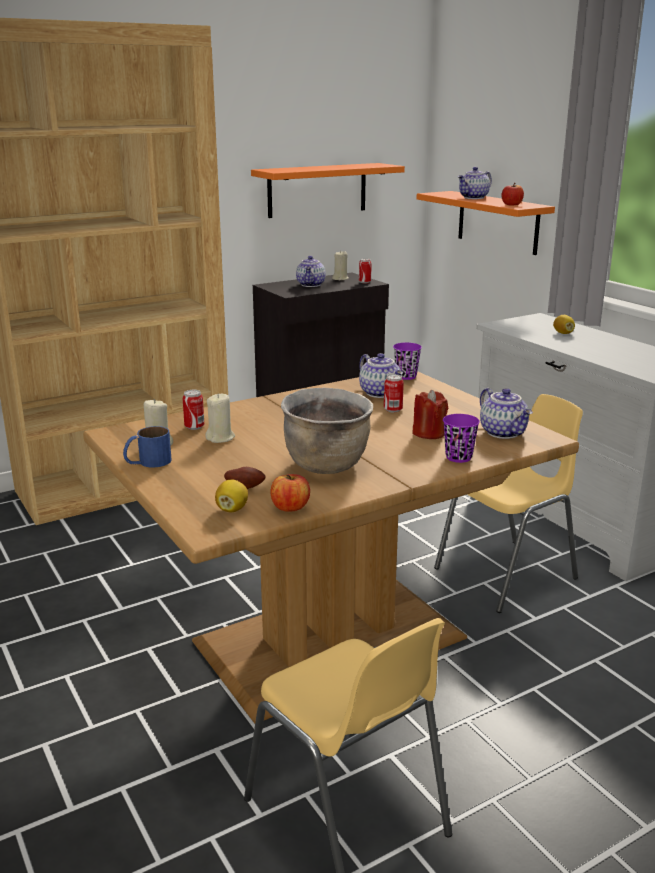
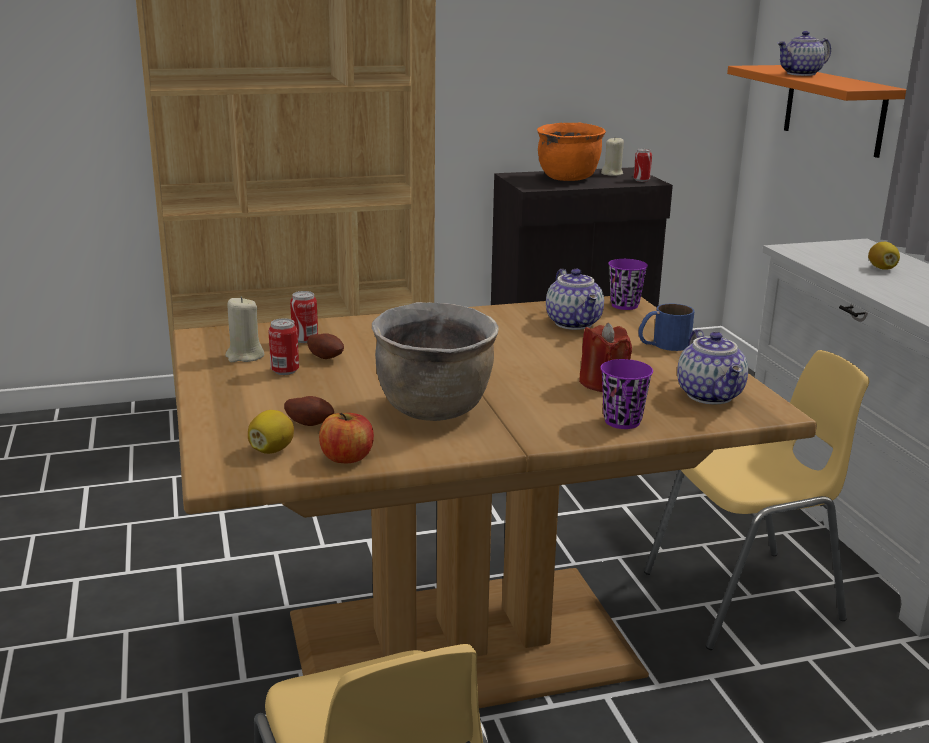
camera: 15 degrees right, 0 degrees up
(147, 462) = (216, 377): blue mug -> blue mug (663, 345)
(220, 438) = (326, 357): beige candle -> potato
(311, 285) = (568, 179): teapot -> orange cooking pot
(317, 190) = (592, 55): orange shelf -> none
(393, 410) = (575, 347): can -> can (285, 371)
(511, 204) = (845, 84): apple -> none

